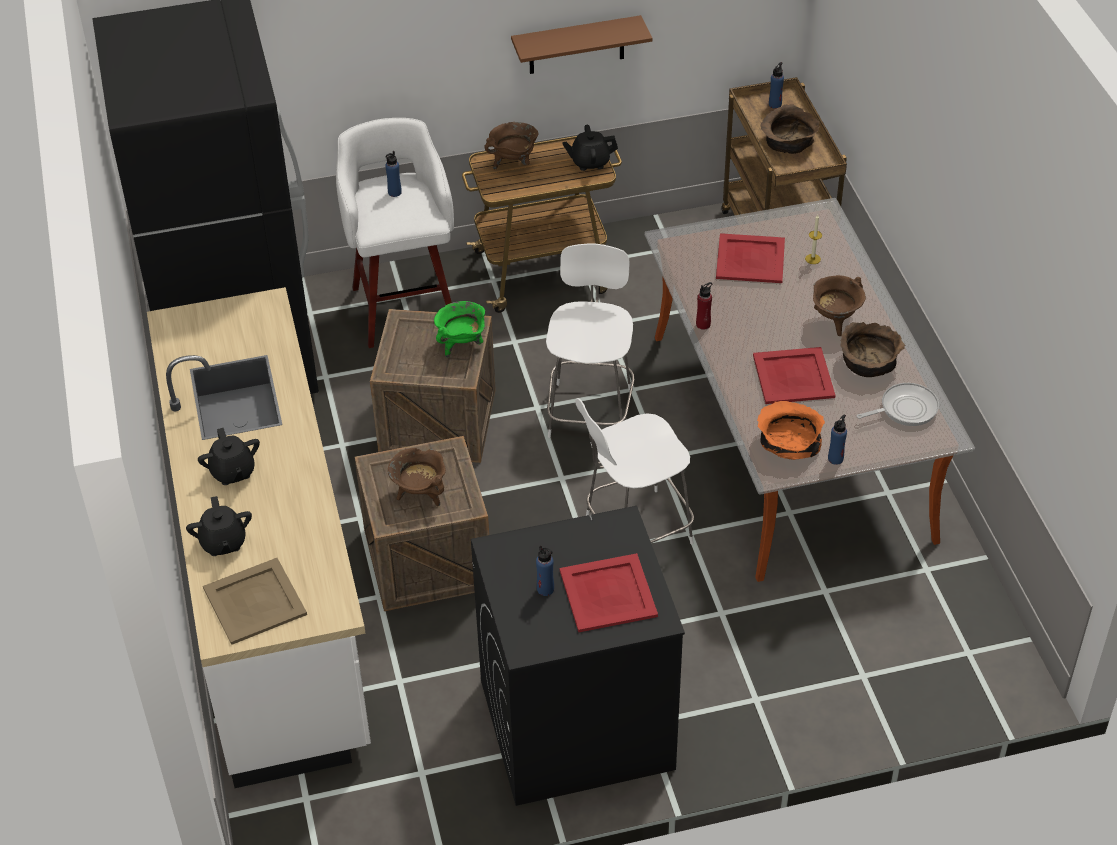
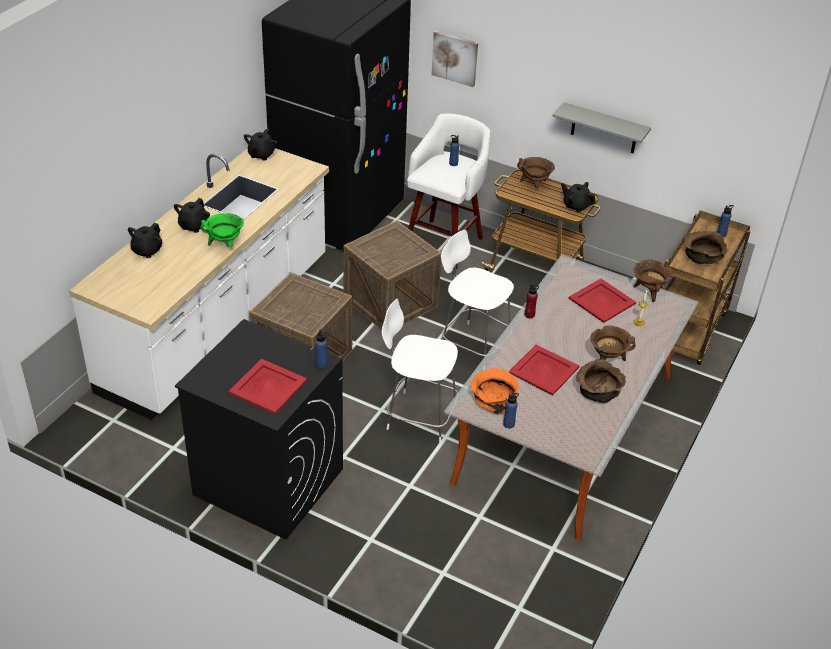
camera: 40 degrees right, 5 degrees down
(180, 325) = (261, 155): none -> black teapot
(254, 601) = (123, 282): beige tray -> none
(331, 47) = (455, 58): none -> picture
(420, 494) = (296, 308): brown cooking pot -> brown cooking pot (648, 291)
(462, 345) = (409, 257): green cooking pot -> green cooking pot (225, 244)
(545, 589) = (242, 363): blue bottle -> blue bottle (321, 364)
(576, 45) = (604, 129): brown shelf -> grey shelf
(590, 410) = (473, 346): white chair -> white chair turned 105 degrees counterclockwise
(905, 409) = (586, 427): frying pan -> none

